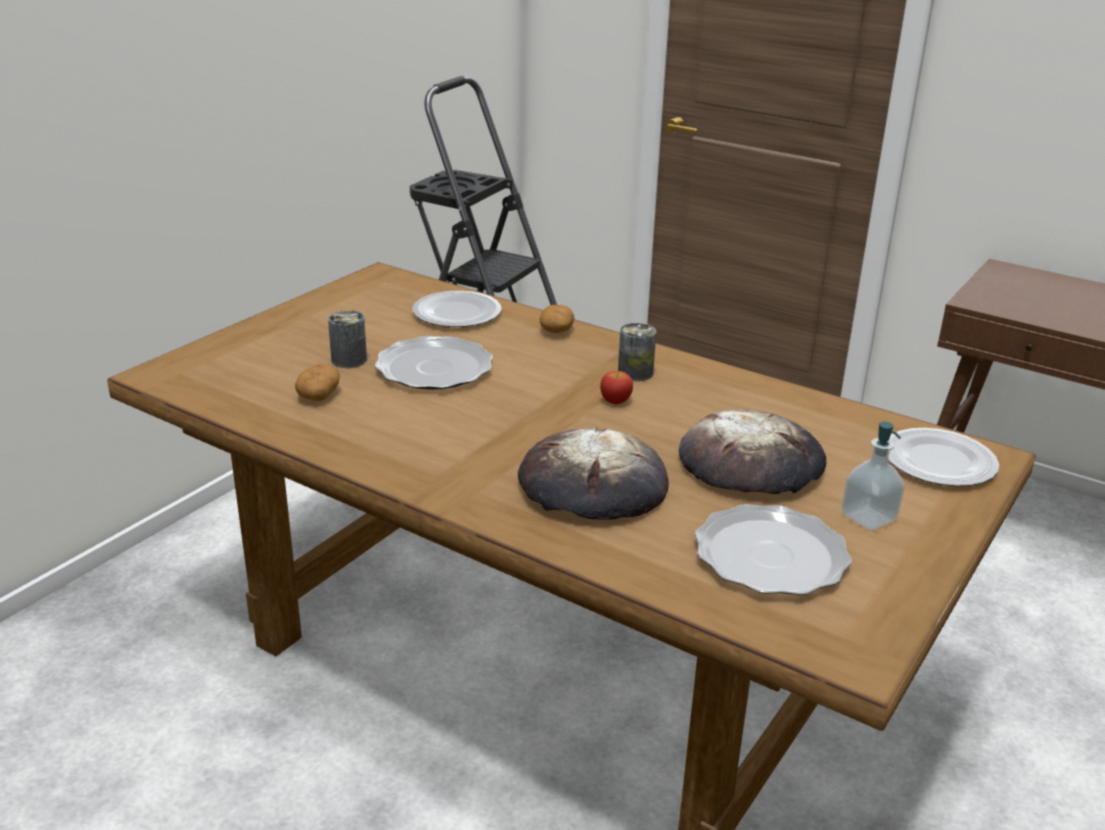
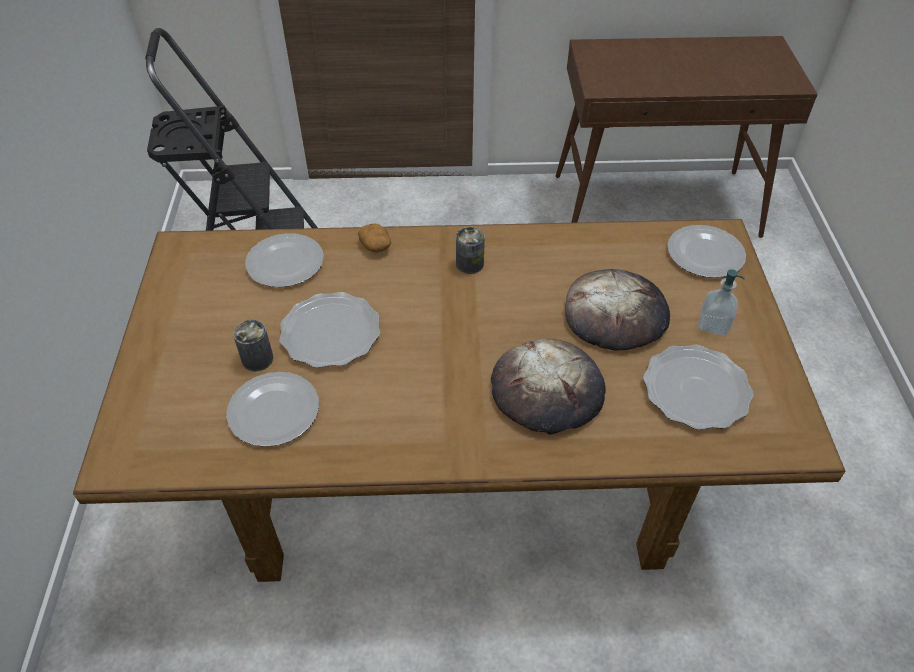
camera: 35 degrees left, 20 degrees up
(318, 395) = (274, 410): potato -> plate
(616, 401) = (484, 299): apple -> none

